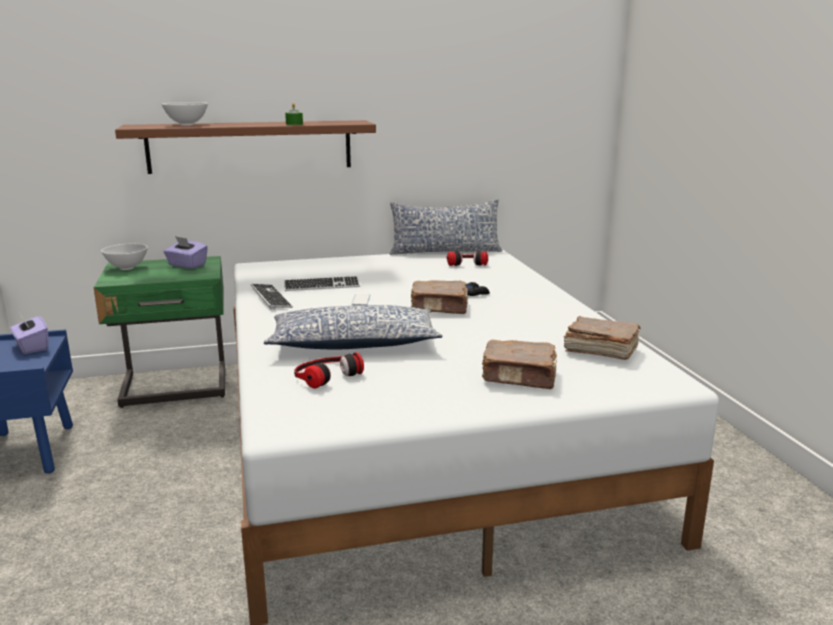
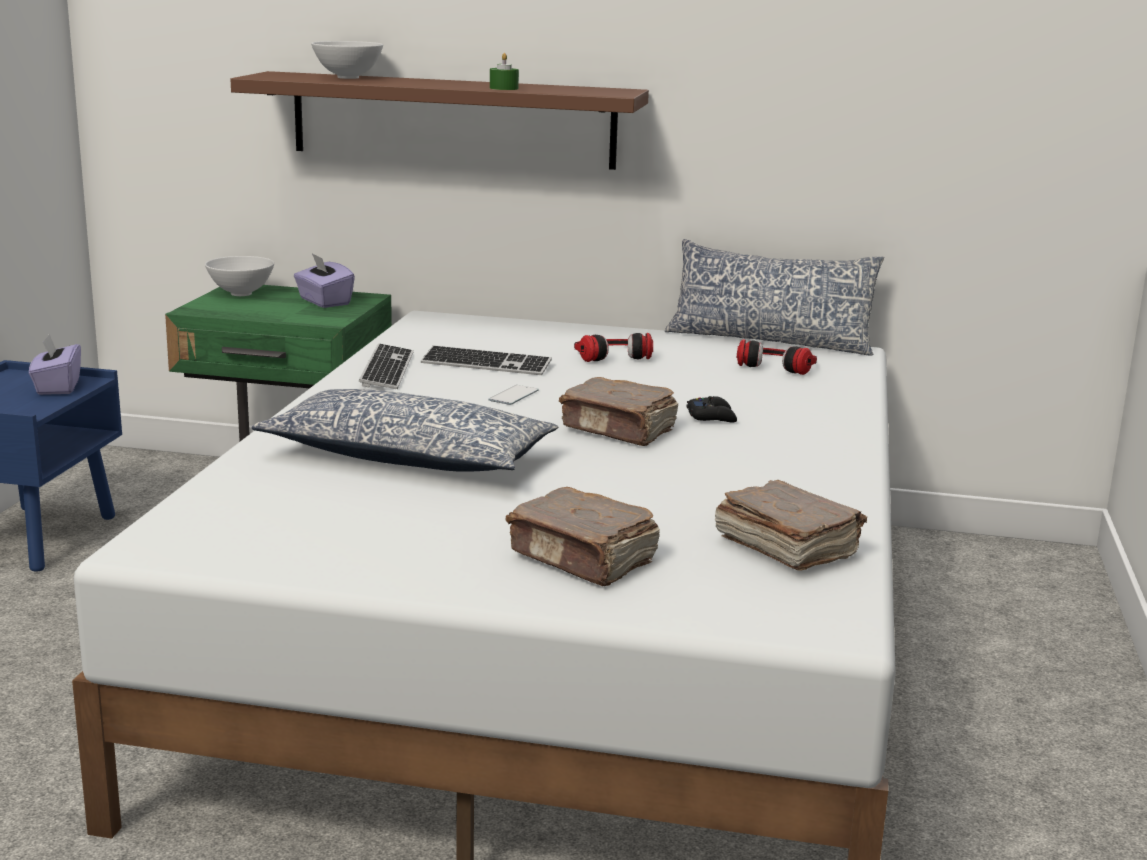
camera: 25 degrees right, 0 degrees up
(325, 374) = (307, 492): headphones -> headphones (611, 354)

